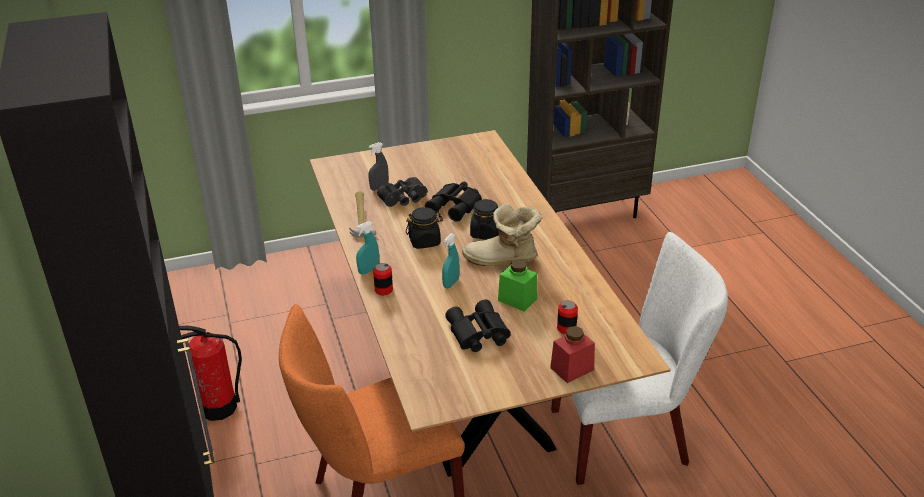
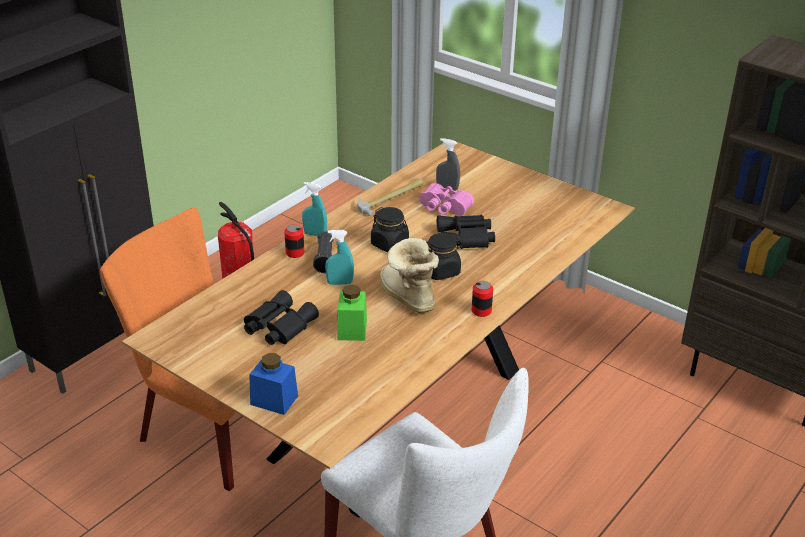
camera: 55 degrees right, 0 degrees up
(404, 200) = (443, 208): black binoculars -> pink binoculars
(410, 278) = (325, 259): none -> black flashlight
(566, 328) = (334, 375): can -> can (481, 311)
(572, 369) = (274, 400): red jar -> blue jar

